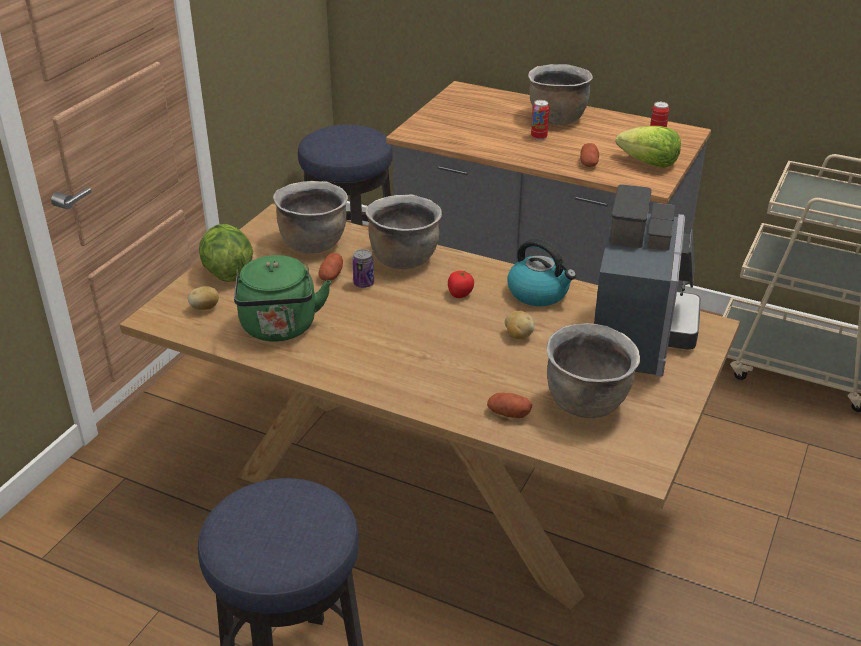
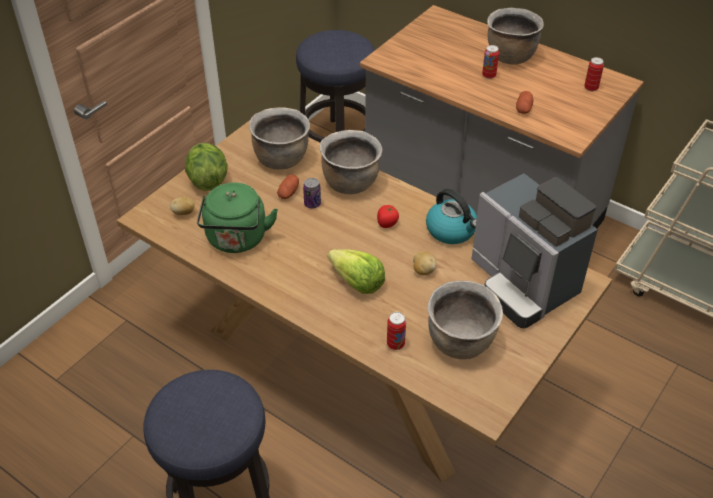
camera: 10 degrees right, 10 degrees up
(508, 414) = (395, 344): potato -> can
(640, 336) = (523, 284): coffee machine -> coffee machine turned 120 degrees clockwise
(648, 163) = (575, 114): lettuce -> lettuce (356, 283)

